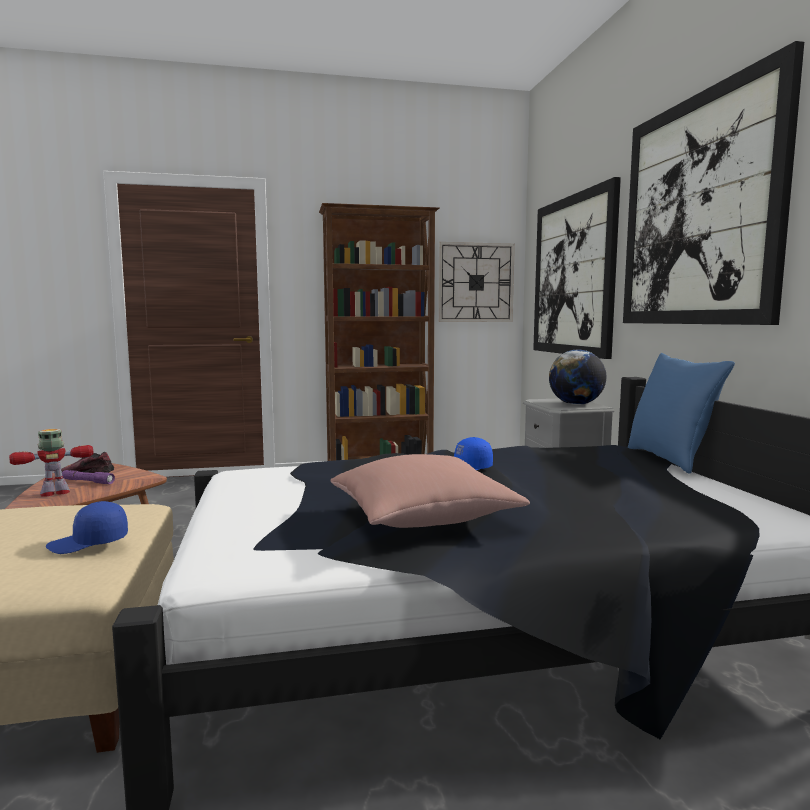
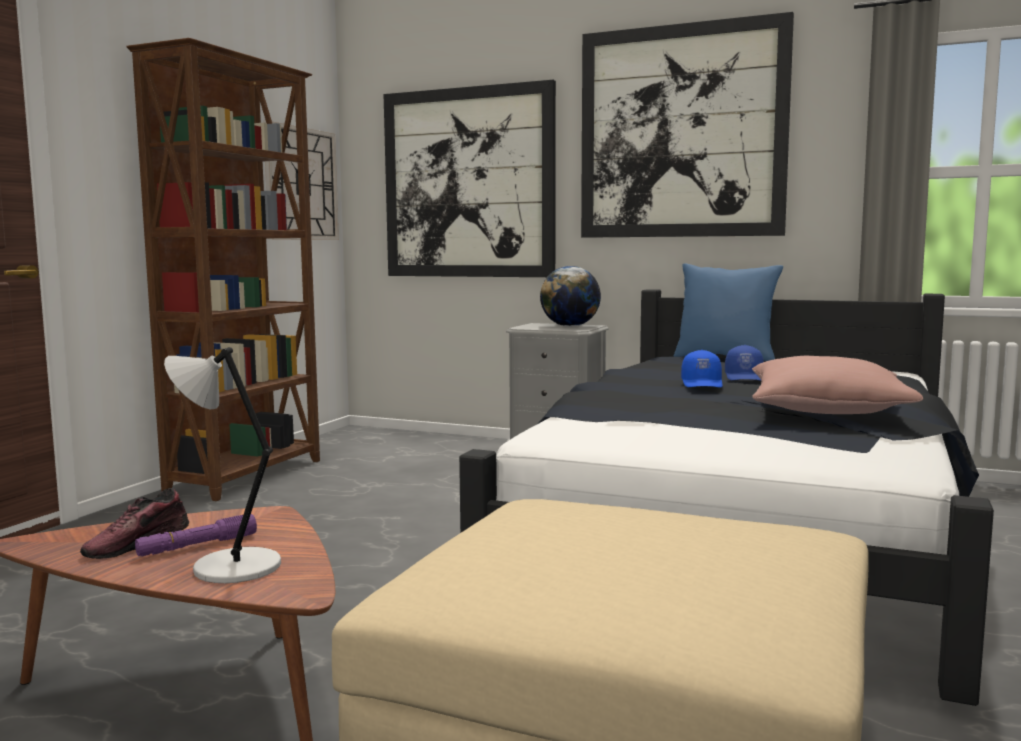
camera: 55 degrees left, 0 degrees up
(56, 493) = (231, 567): toy robot -> grey table lamp
(89, 543) = (707, 517): blue cap -> blue cap (745, 377)

